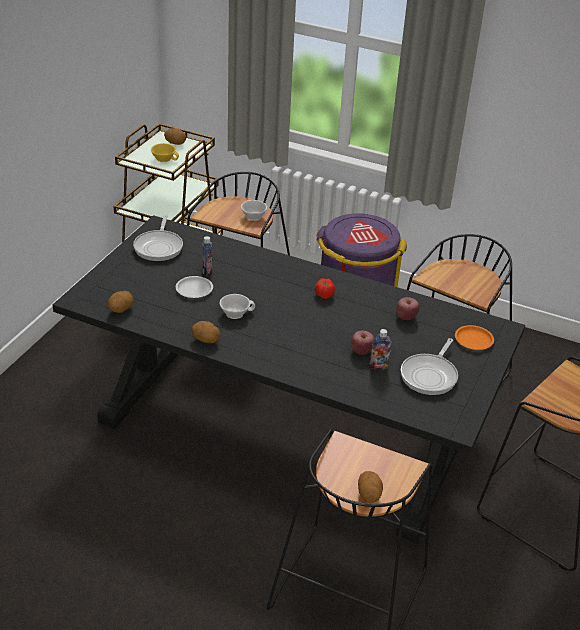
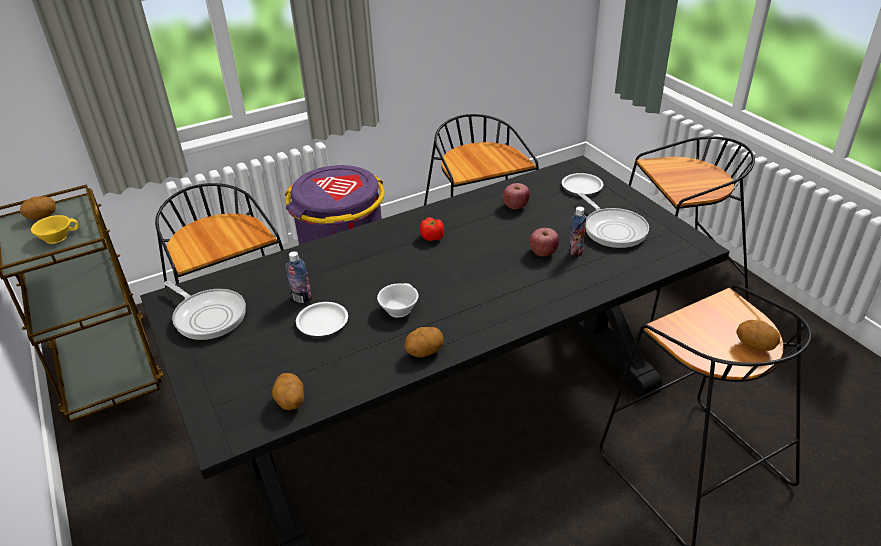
camera: 50 degrees left, 0 degrees up
(252, 216) = (237, 229): white cup -> none
(473, 340) = (581, 186): orange plate -> white plate

